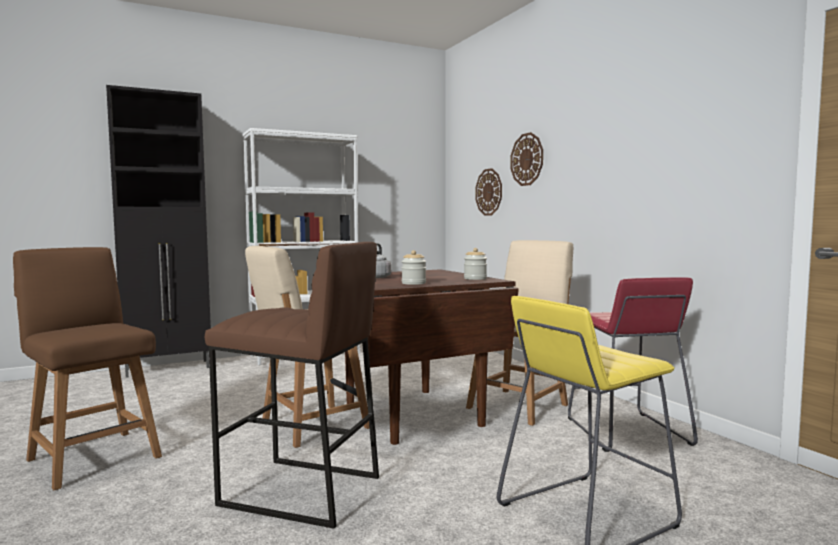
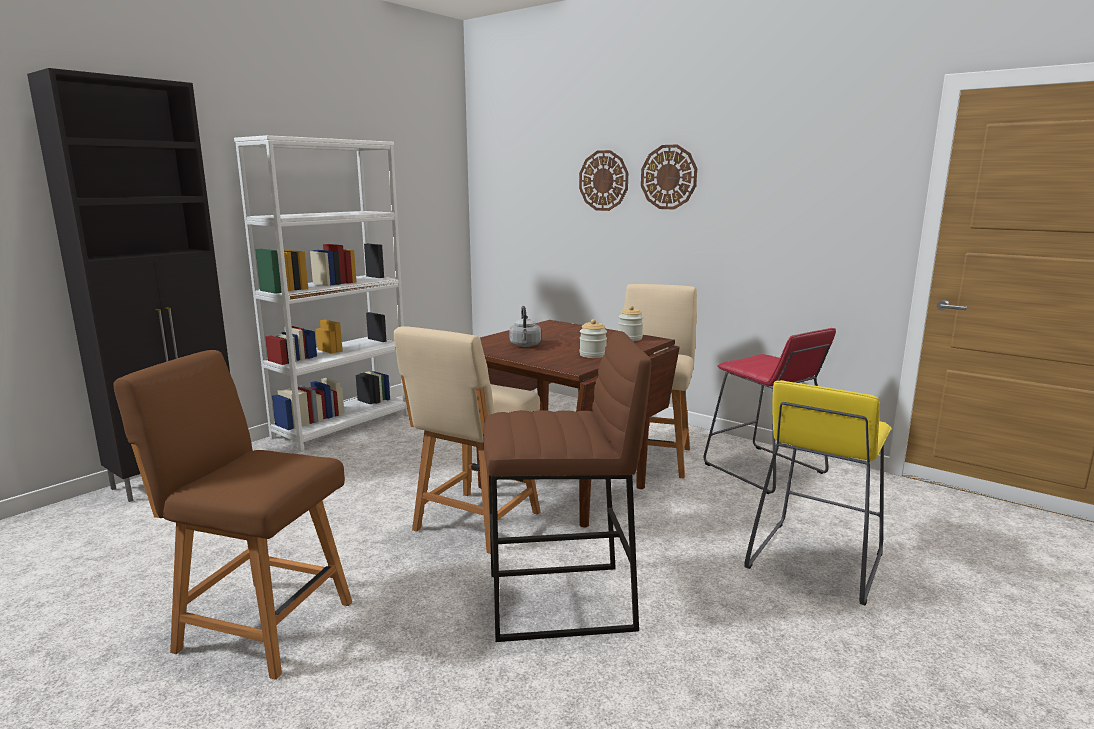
camera: 25 degrees left, 10 degrees up
(489, 192) = (544, 212): wall clock -> wall clock (668, 177)

